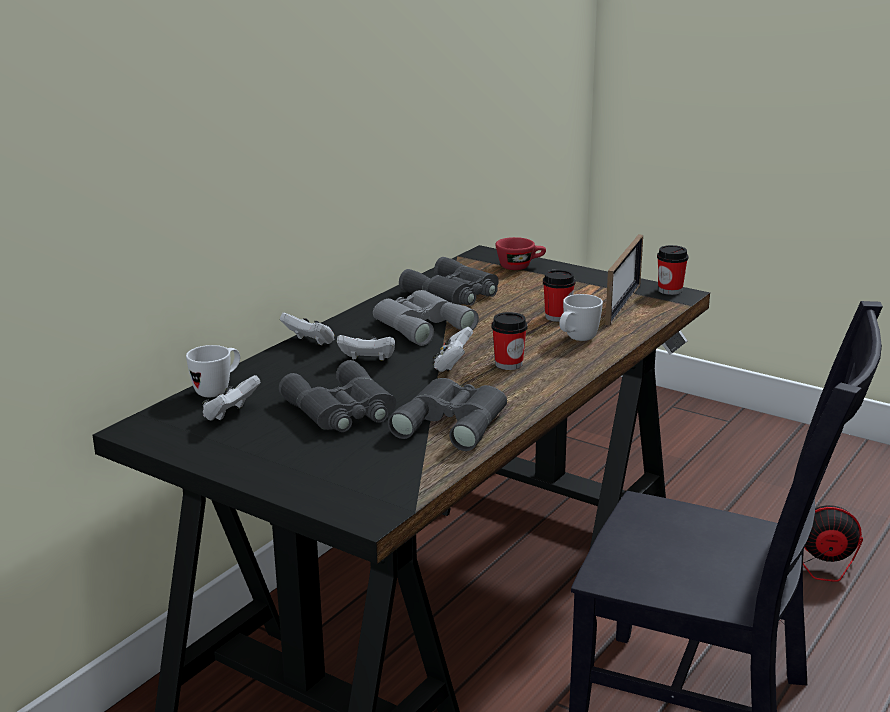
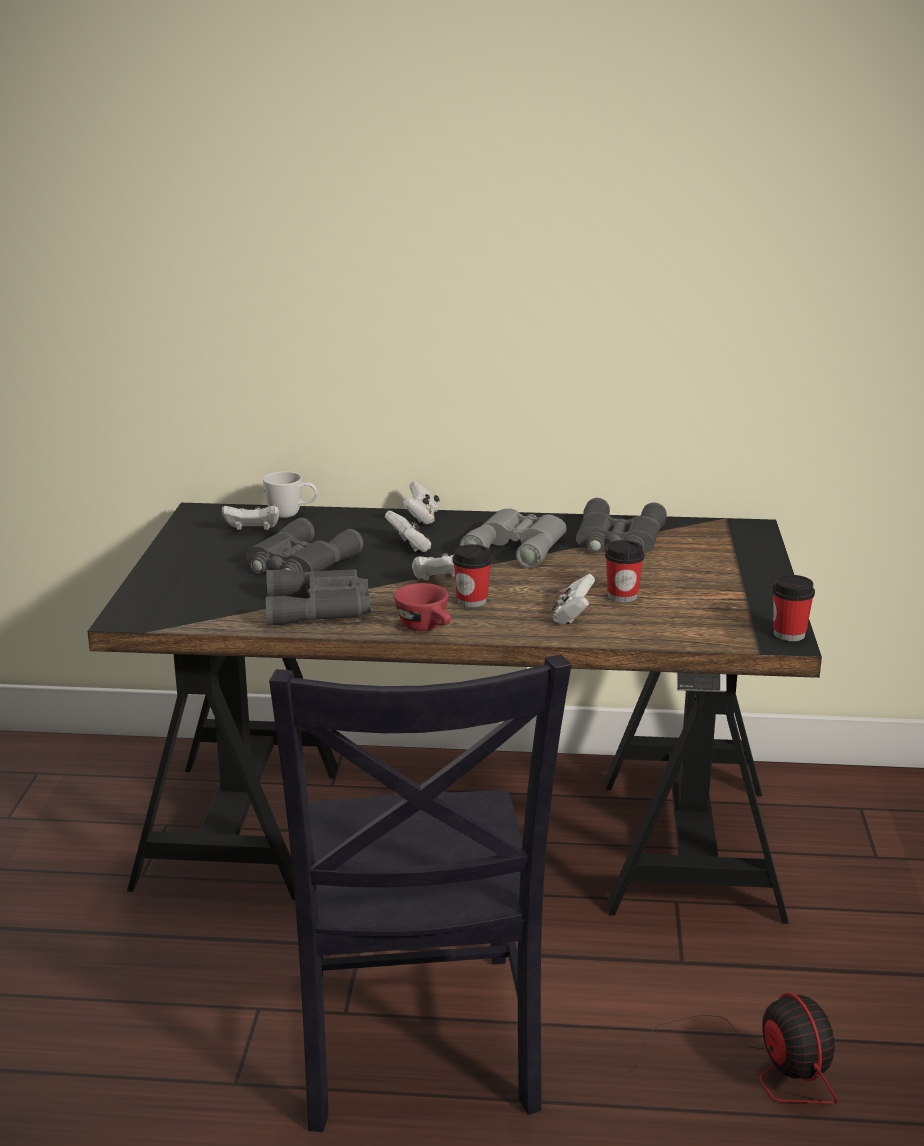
camera: 60 degrees right, 0 degrees up
(520, 266) = (741, 550): red cup -> red cup (427, 628)
(577, 340) = (572, 617): white mug -> white game controller
(623, 304) = (707, 619): picture frame -> none

